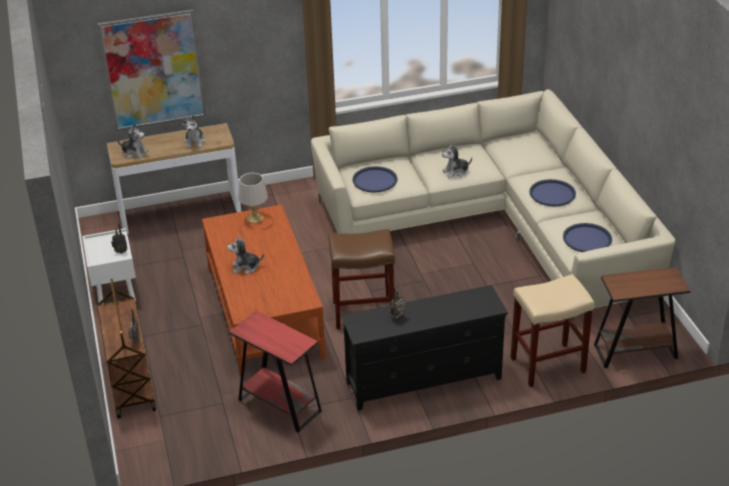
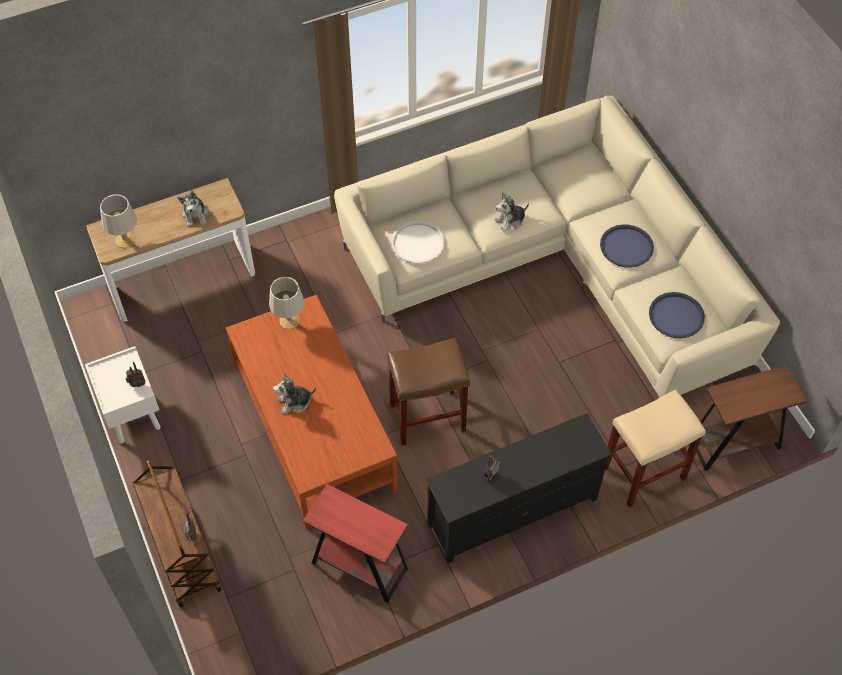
camera: 10 degrees left, 20 degrees up
(134, 152) = (125, 240): plush toy -> grey table lamp
(153, 70) = (135, 143): picture -> none
(374, 180) = (418, 243): blue tray -> white tray

